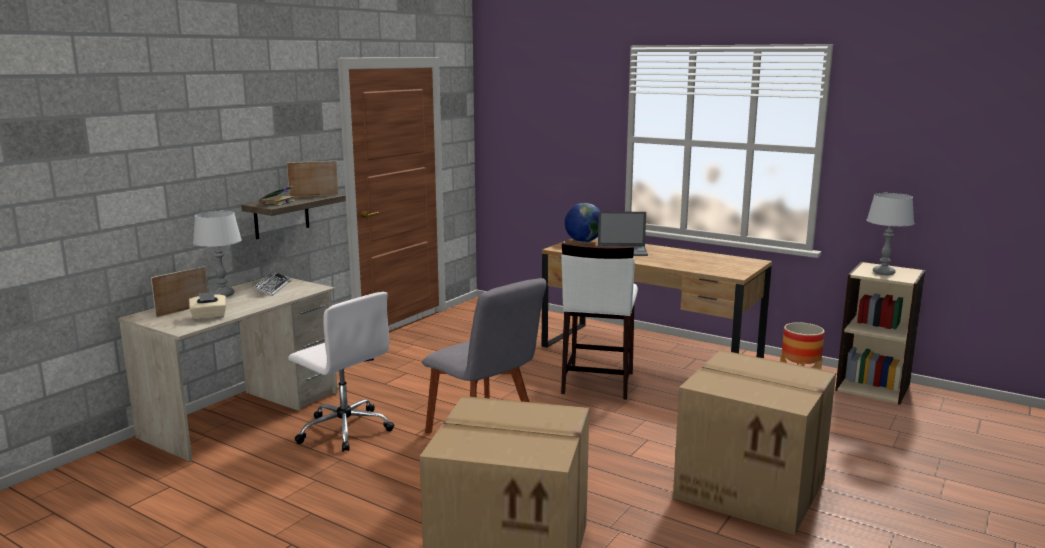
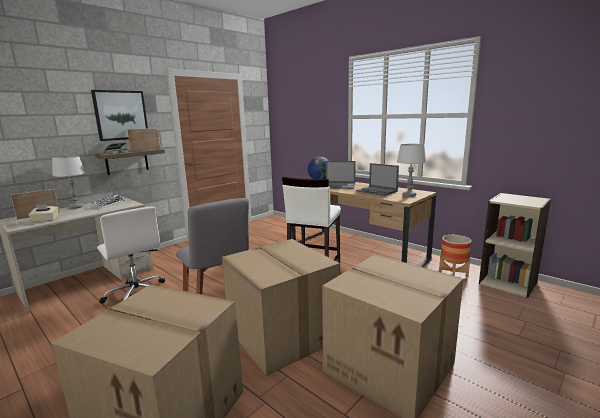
camera: 10 degrees right, 0 degrees up
(277, 139) = (121, 115): none -> picture
(596, 464) = (280, 334): none -> cardboard box
(686, 260) = (377, 191): none -> laptop
(884, 273) = (517, 200): grey table lamp -> grey table lamp (409, 195)

